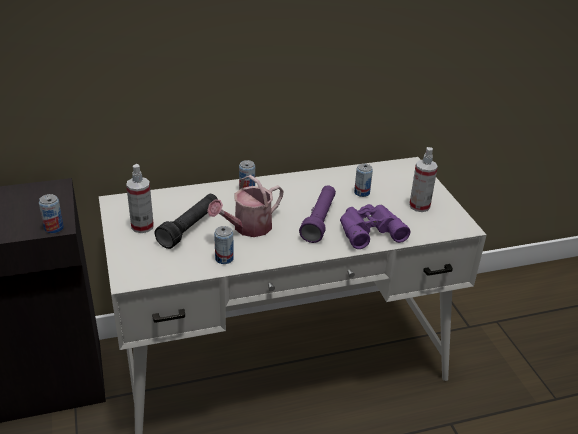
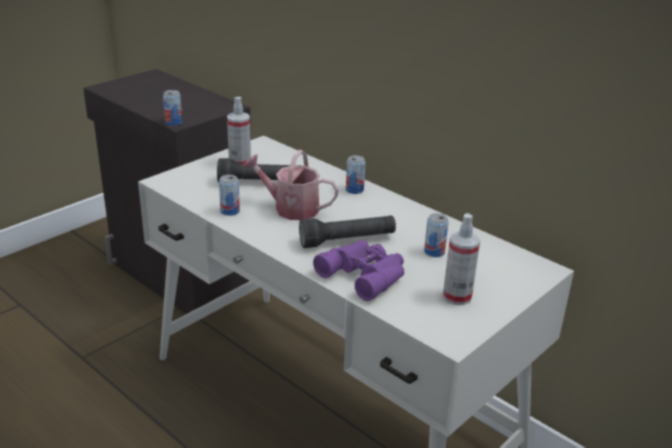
camera: 60 degrees right, 5 degrees down
(319, 220) = (347, 241): purple flashlight -> black flashlight

